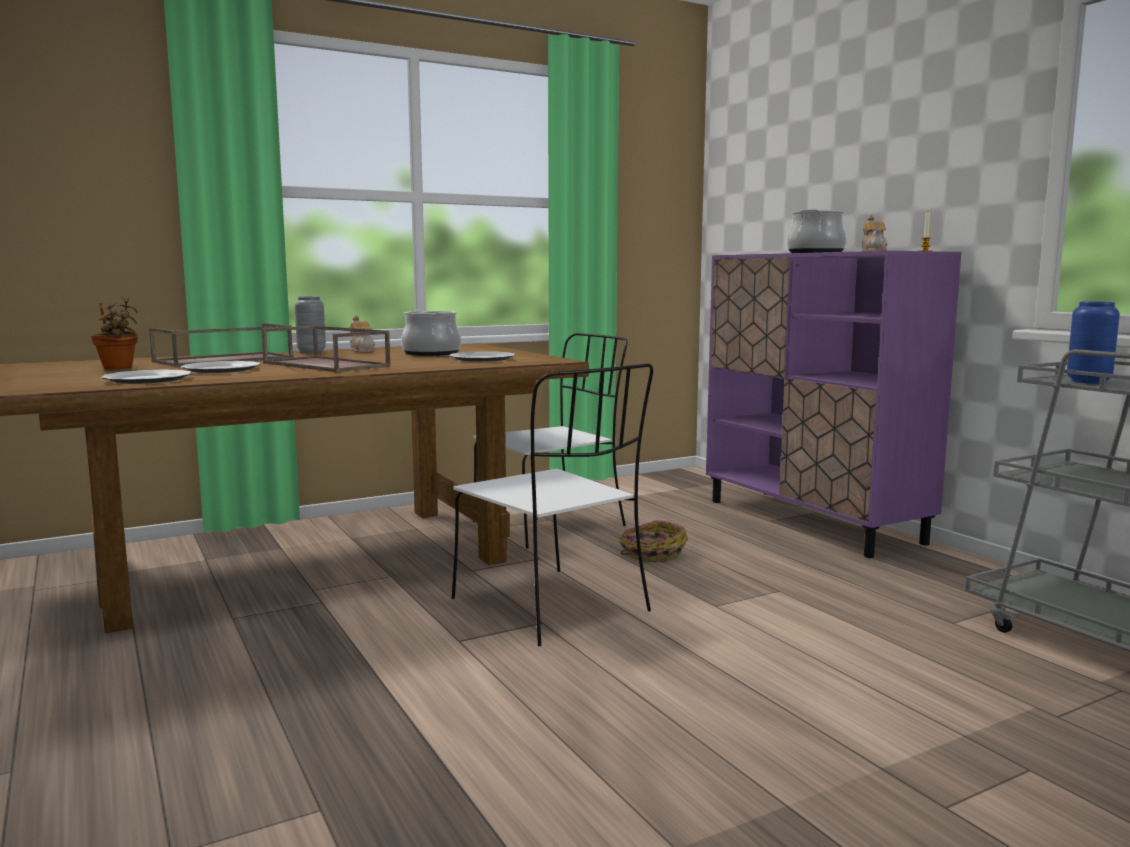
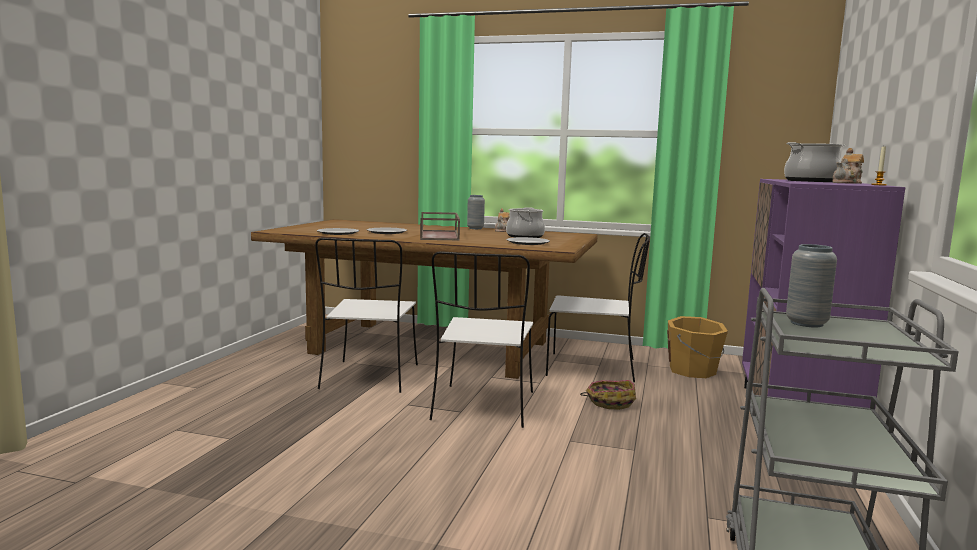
camera: 45 degrees right, 0 degrees up
(118, 368) = (360, 226): potted plant -> none
(223, 360) = (415, 228): brown tray -> none
(314, 629) = (369, 378): none -> white chair
(641, 499) = (693, 371): none -> orange bucket
(1088, 381) = (806, 323): blue vase -> grey vase

